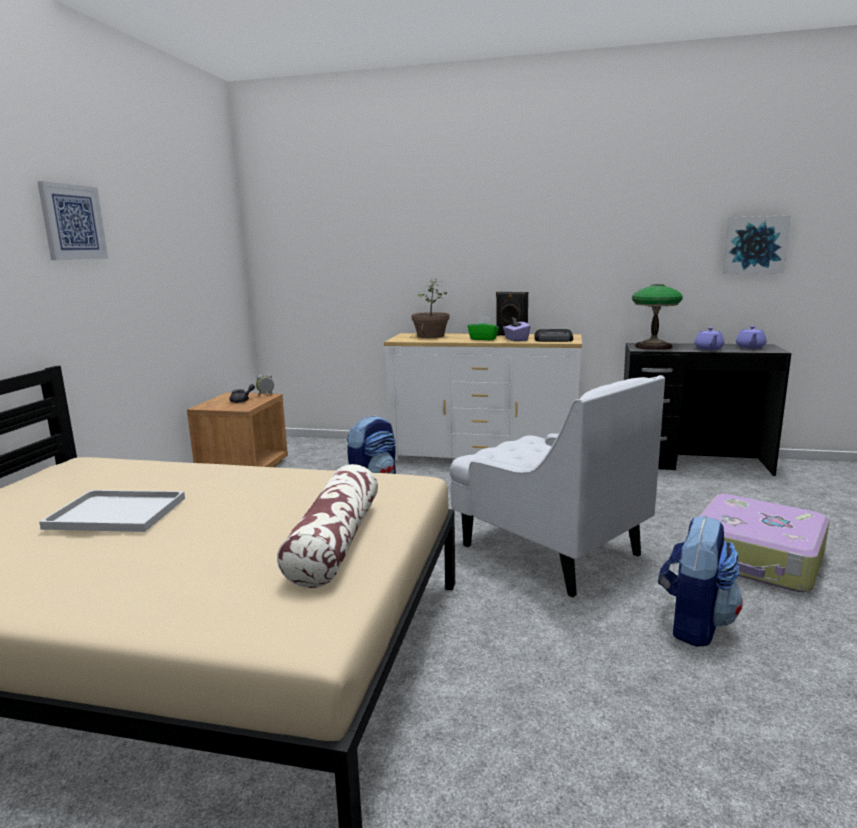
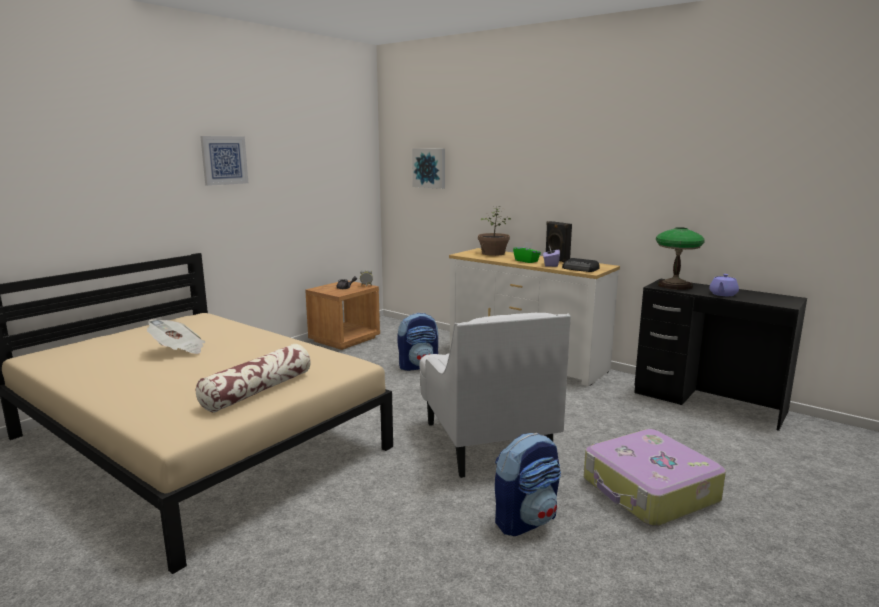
camera: 25 degrees right, 0 degrees up
(119, 512) = (179, 350): white tray -> newspaper
(750, 347) = (770, 298): purple teapot -> none
(754, 245) = (791, 196): picture -> picture (429, 168)

